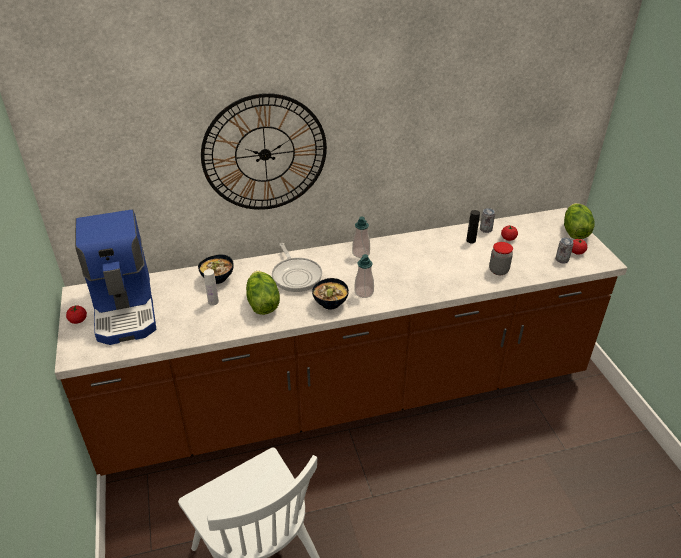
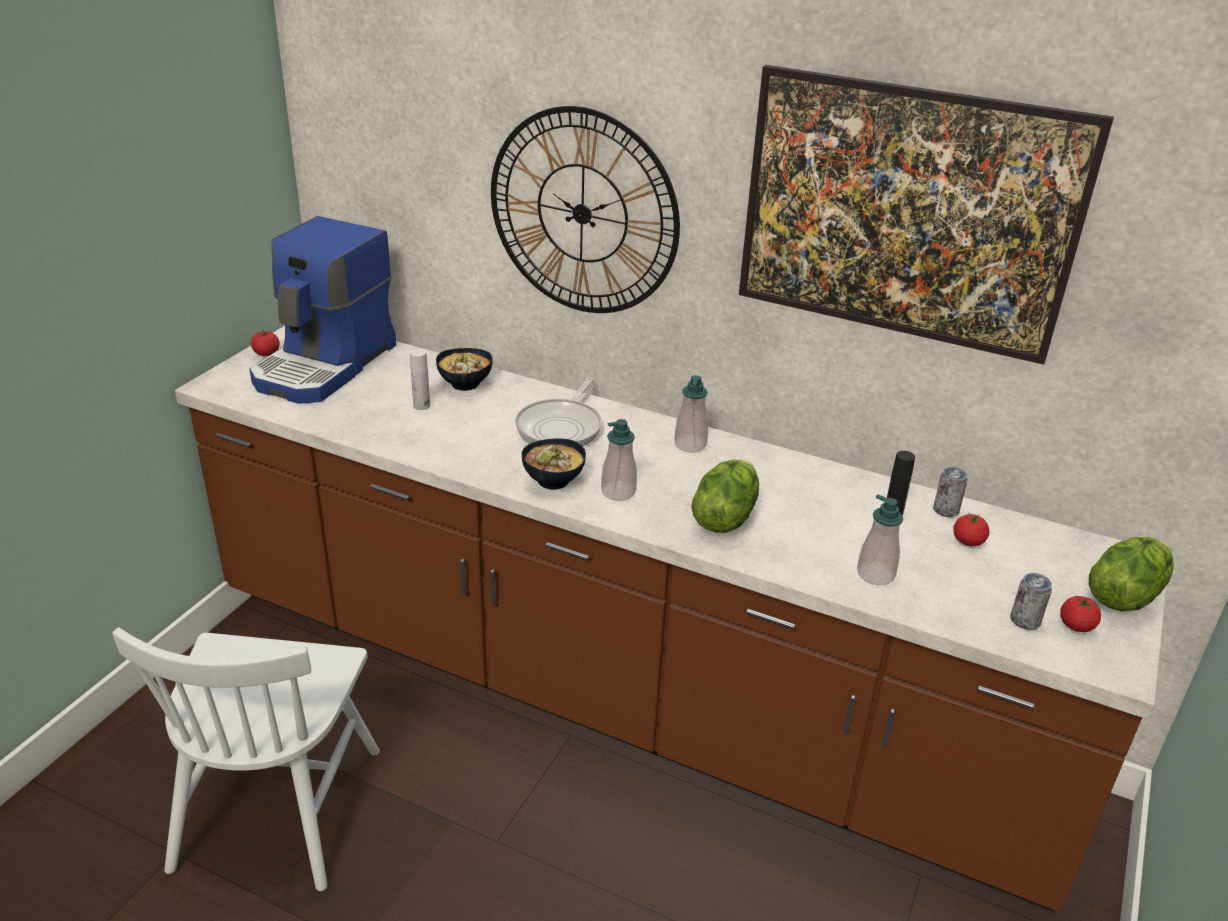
camera: 40 degrees right, 5 degrees down
(262, 304) = (471, 437): lettuce -> lettuce (724, 517)
(441, 127) = (896, 271): none -> picture
(498, 270) = (875, 574): jar -> soap dispenser

